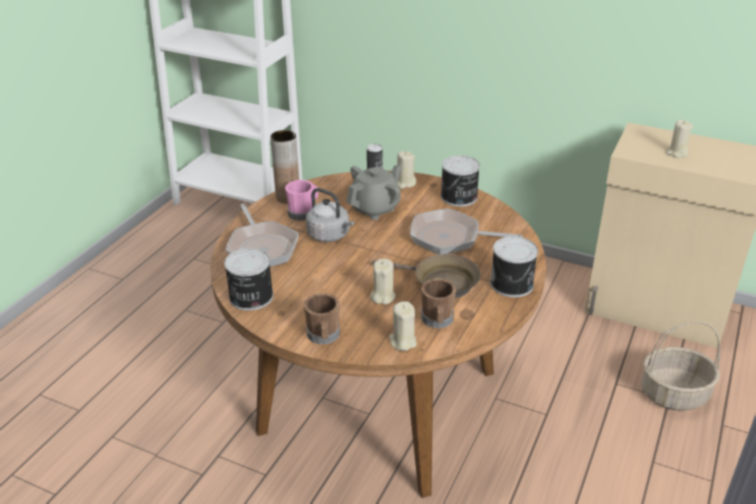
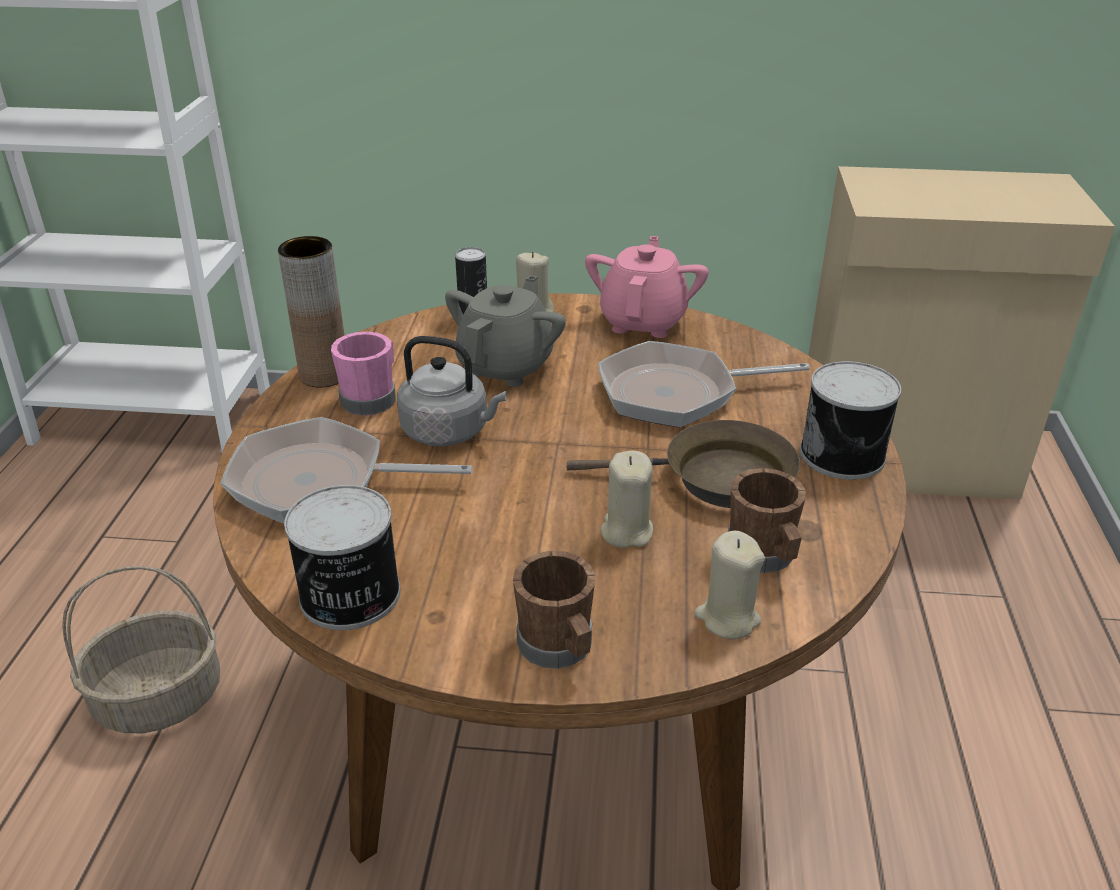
camera: 20 degrees left, 0 degrees up
(262, 247) = (320, 482): frying pan -> frying pan turned 135 degrees clockwise
(459, 197) = (643, 322): can -> pink teapot
(673, 395) = (1007, 588): basket -> basket (158, 700)
(676, 153) = (946, 197): beige candle -> none

